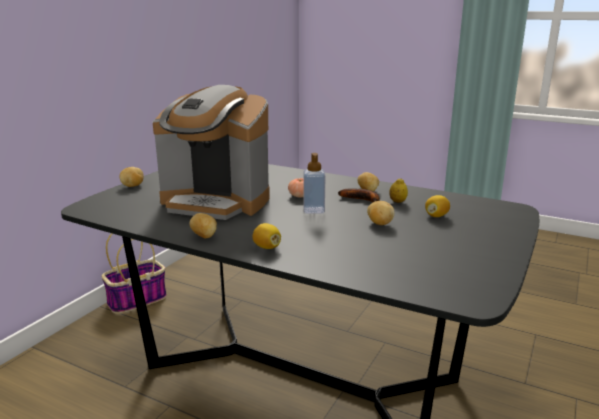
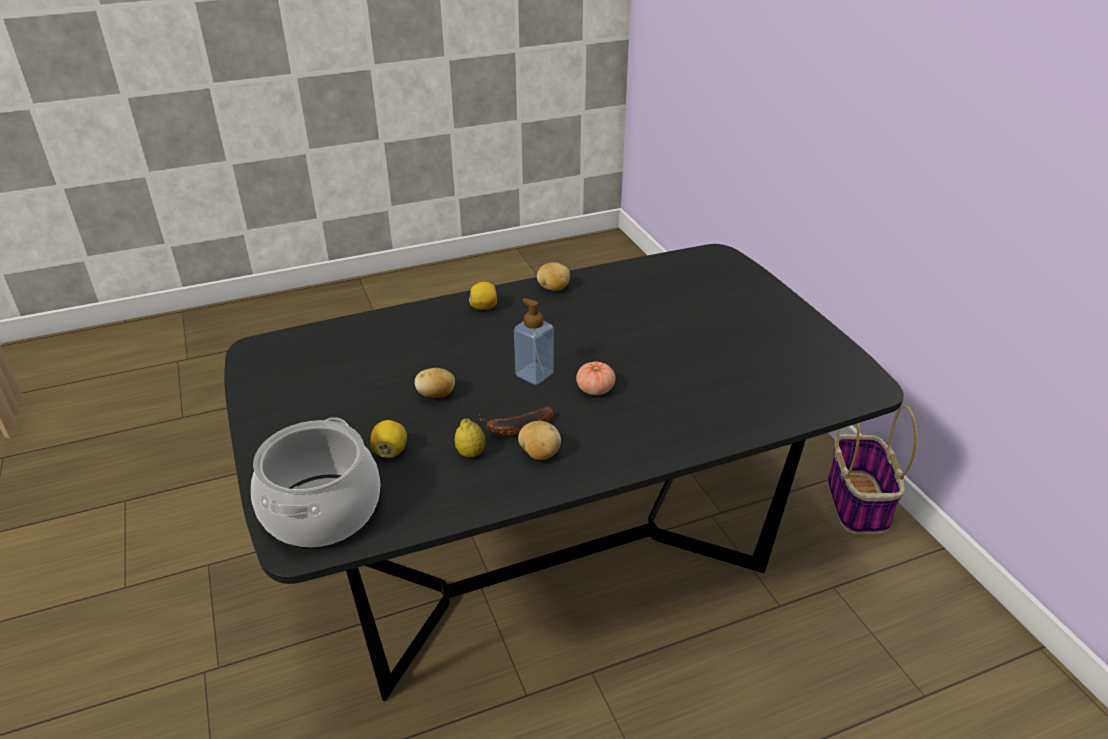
camera: 130 degrees right, 15 degrees up
(132, 186) = (774, 295): potato -> none
(216, 202) = (644, 325): coffee machine -> none
(494, 212) = (322, 511): none -> cooking pot

